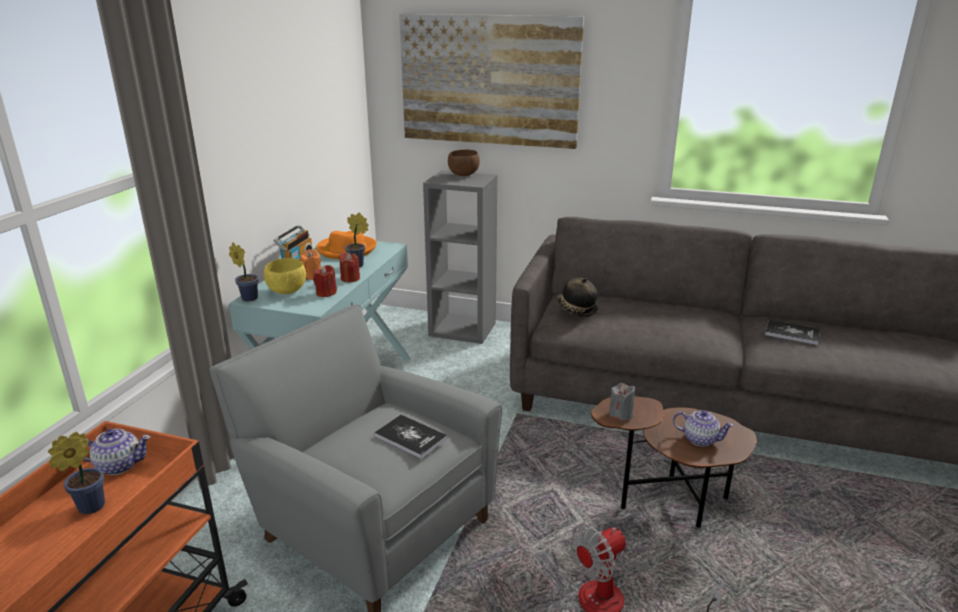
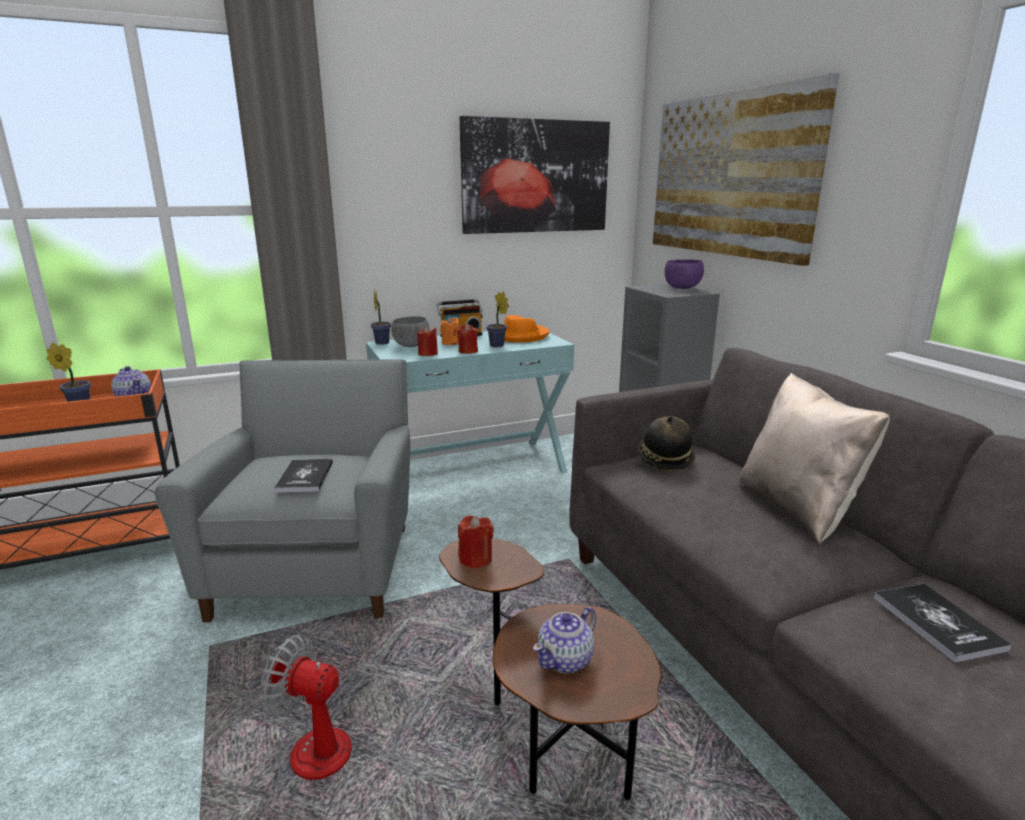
camera: 50 degrees right, 5 degrees down
(288, 291) = (411, 346): yellow bowl -> grey bowl
(313, 90) = (535, 177): none -> picture
(464, 175) = (682, 288): brown bowl -> purple bowl
(620, 414) = (475, 559): grey candle -> red candle
(675, 308) = (797, 508): none -> beige pillow
(699, 439) = (566, 660): teapot -> teapot turned 60 degrees clockwise

